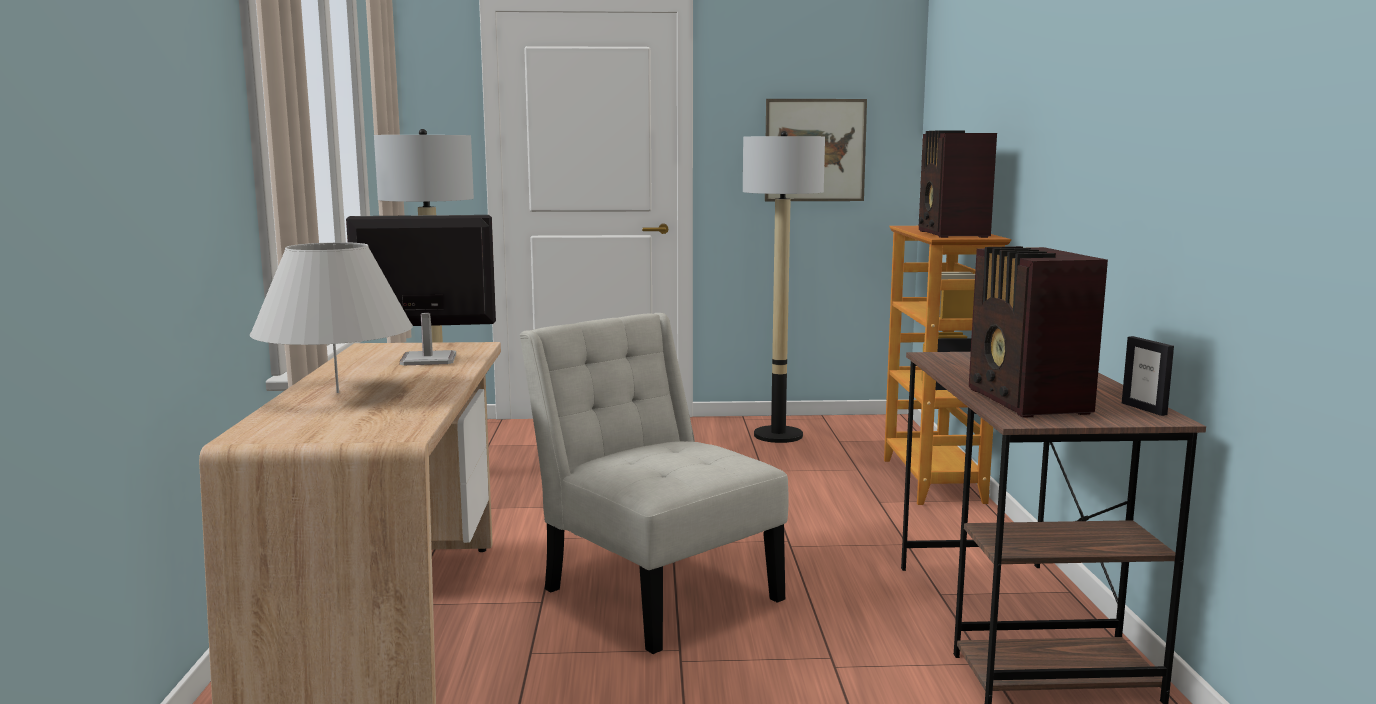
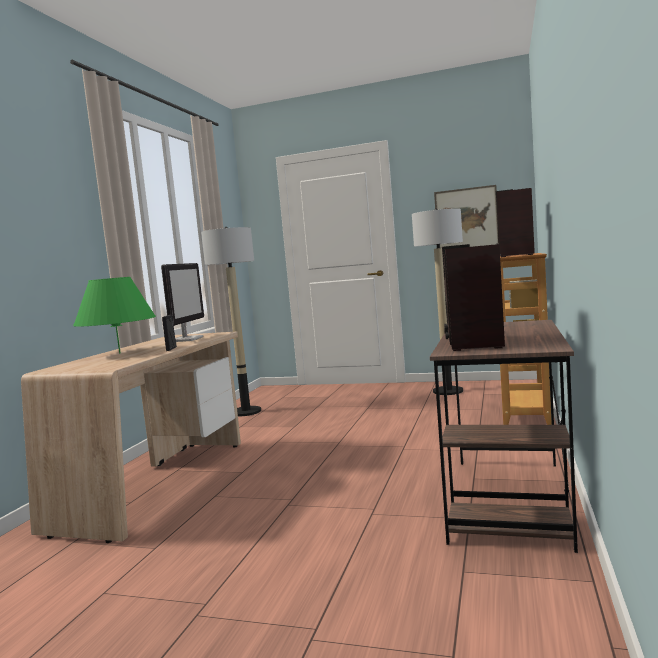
camera: 20 degrees right, 5 degrees down
(337, 392) = (119, 353): white table lamp -> green table lamp
(427, 360) = (186, 339): monitor -> monitor turned 90 degrees clockwise
(655, 590) = (305, 469): white chair -> none
(1144, 409) = (546, 344): picture frame -> picture frame (171, 349)

